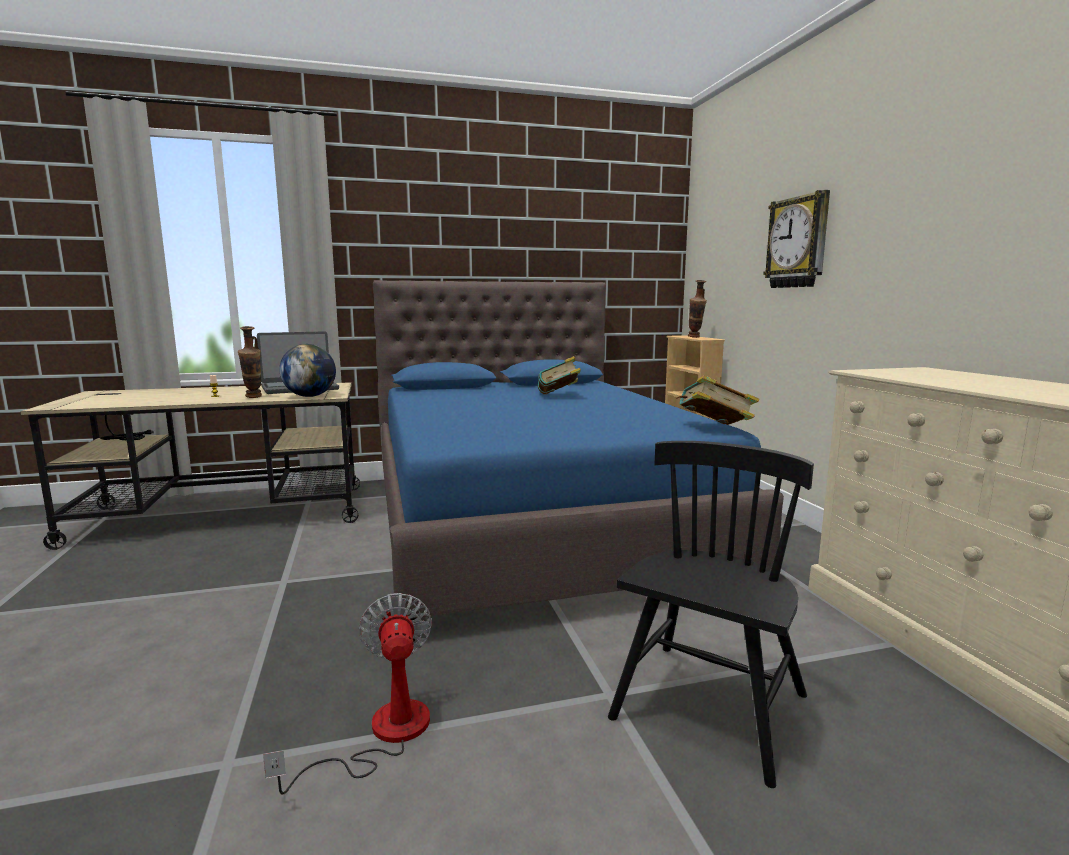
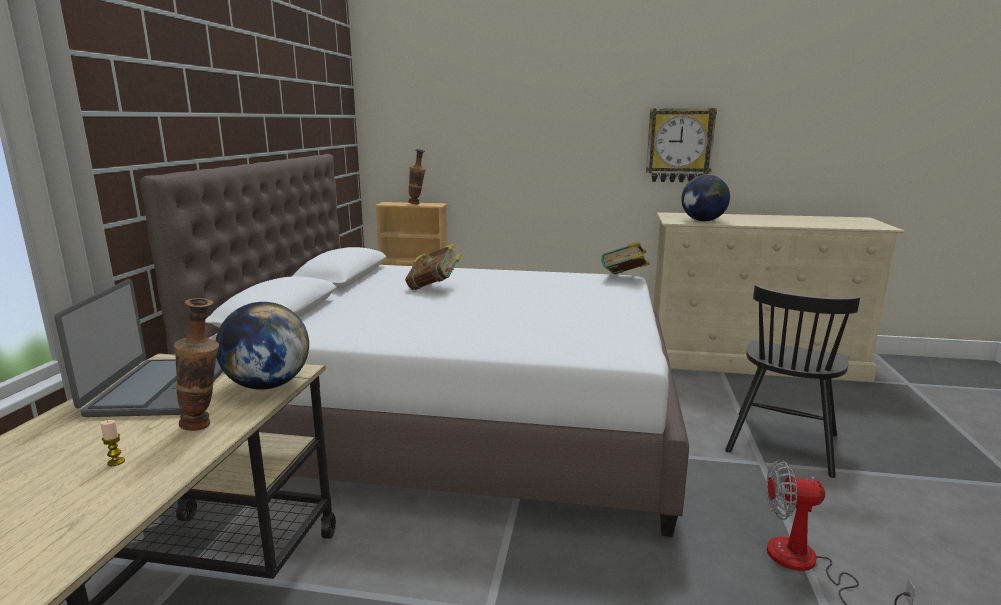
camera: 65 degrees left, 5 degrees up
(534, 523) = (460, 421): blue bed -> white bed
(706, 712) = (782, 439): black chair -> black chair turned 120 degrees counterclockwise
(798, 242) = (528, 123): wall clock -> wall clock (679, 145)
(909, 376) = (703, 221): none -> globe

